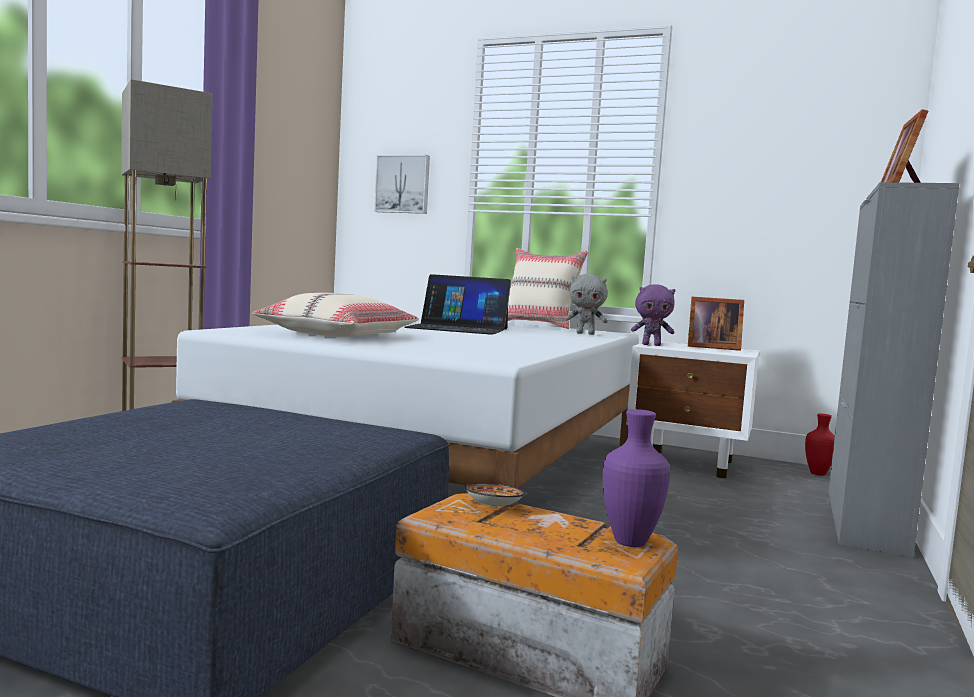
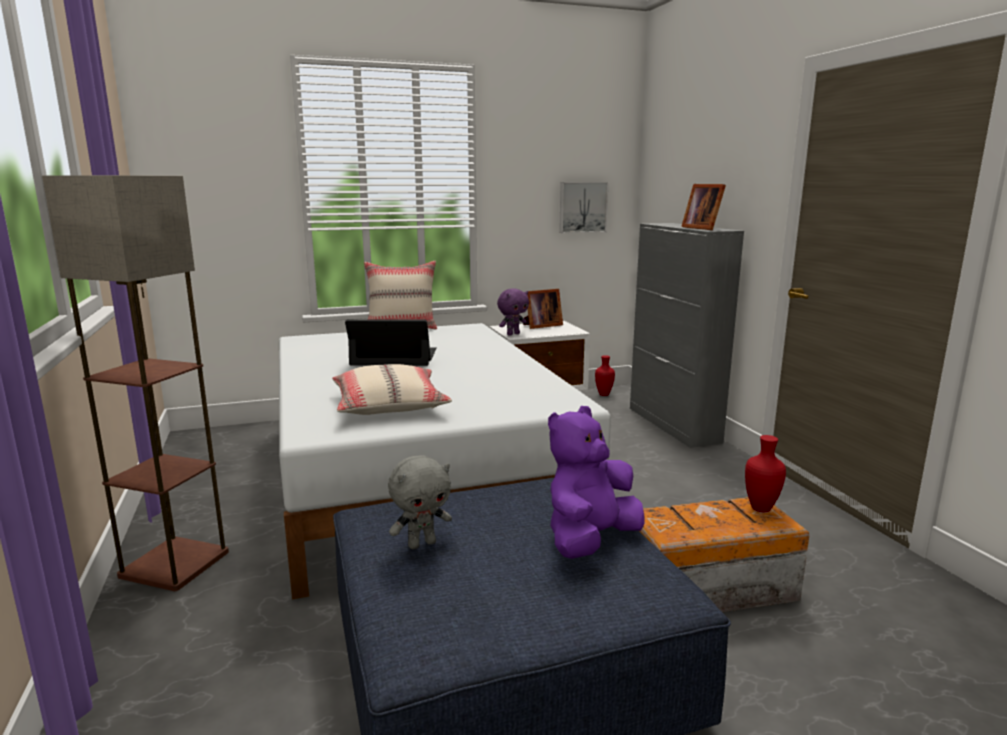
camera: 40 degrees left, 10 degrees up
(281, 456) = (590, 540): none -> purple plush toy
(403, 184) = (224, 205): picture -> picture (582, 207)
(458, 328) = (394, 357): laptop -> laptop turned 150 degrees counterclockwise
(494, 507) = (672, 514): bowl -> none
(585, 334) = (469, 335): grey plush toy -> grey plush toy (422, 543)
(628, 542) = (760, 509): purple vase -> red vase

